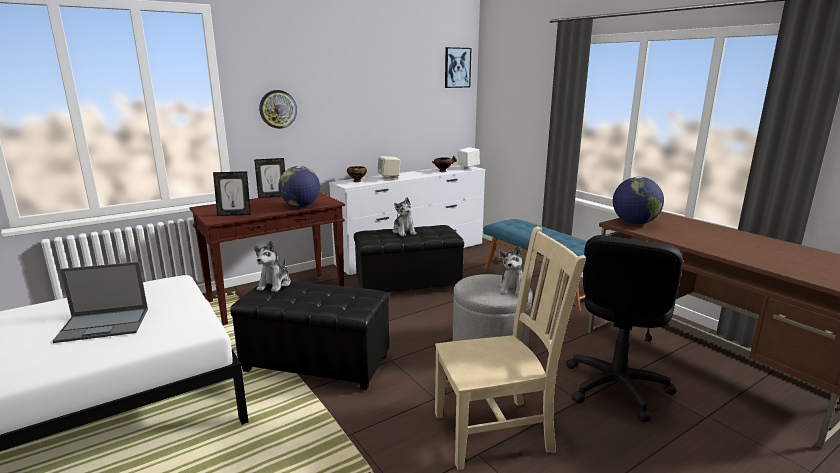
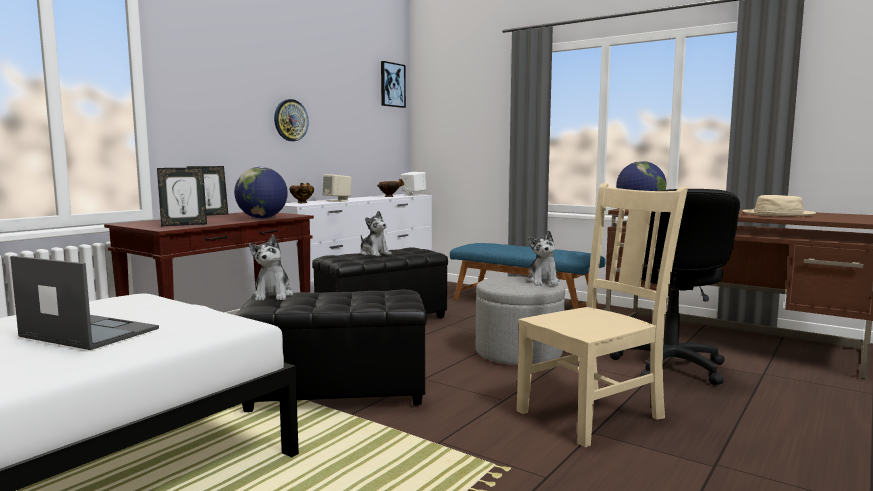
camera: 20 degrees left, 10 degrees down
(105, 325) = (88, 332): laptop -> laptop turned 120 degrees counterclockwise
(278, 109) = (209, 109): wall clock -> wall clock (290, 120)
(772, 253) = (778, 214): none -> beige hat

